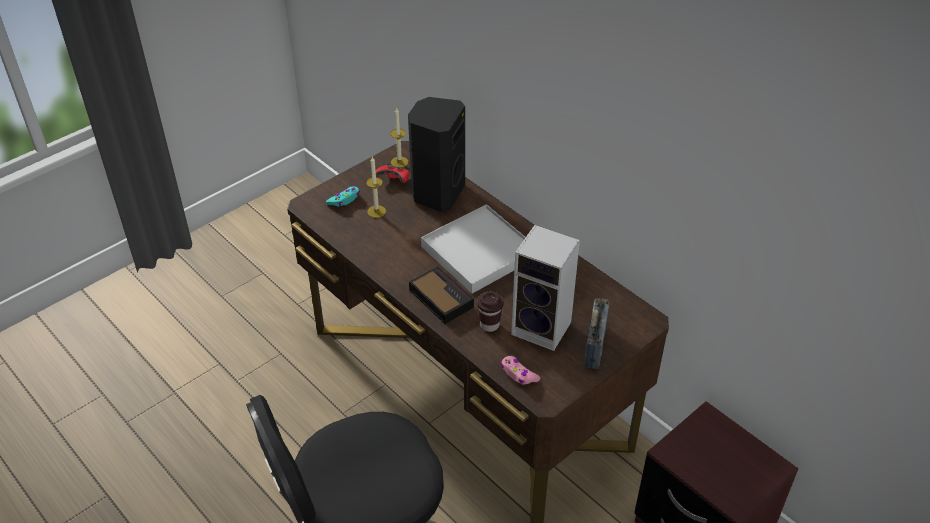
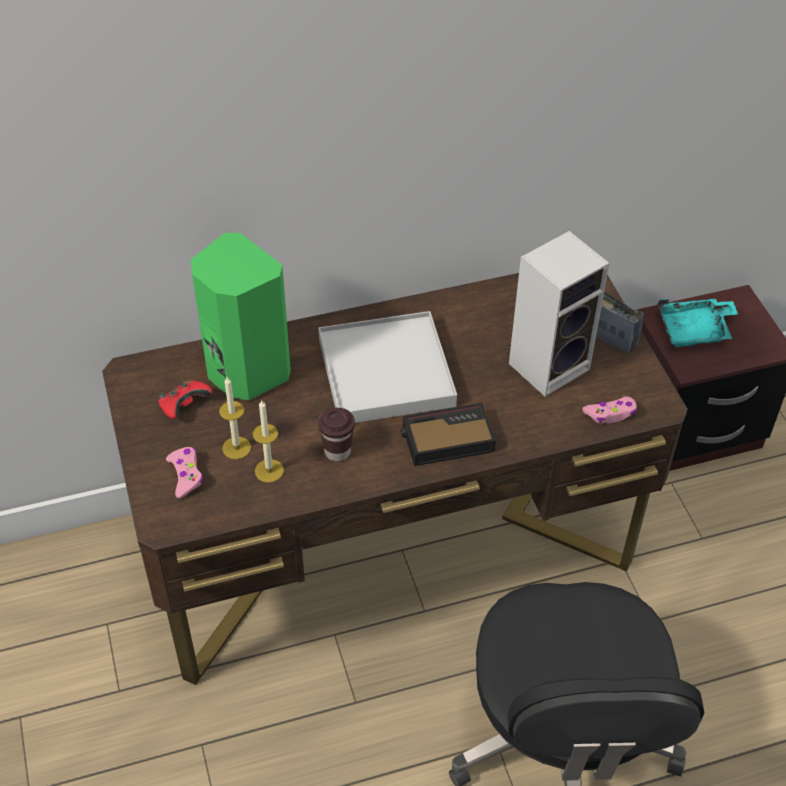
camera: 65 degrees left, 5 degrees up
(344, 200) = (186, 475): turquoise game controller -> pink game controller
(399, 162) = (149, 388): candle -> candle (269, 471)
(437, 193) = (245, 372): black speaker -> green speaker
(489, 325) = (519, 410): brown cup -> brown cup (337, 451)
(712, 445) = (695, 330): none -> turquoise tray

